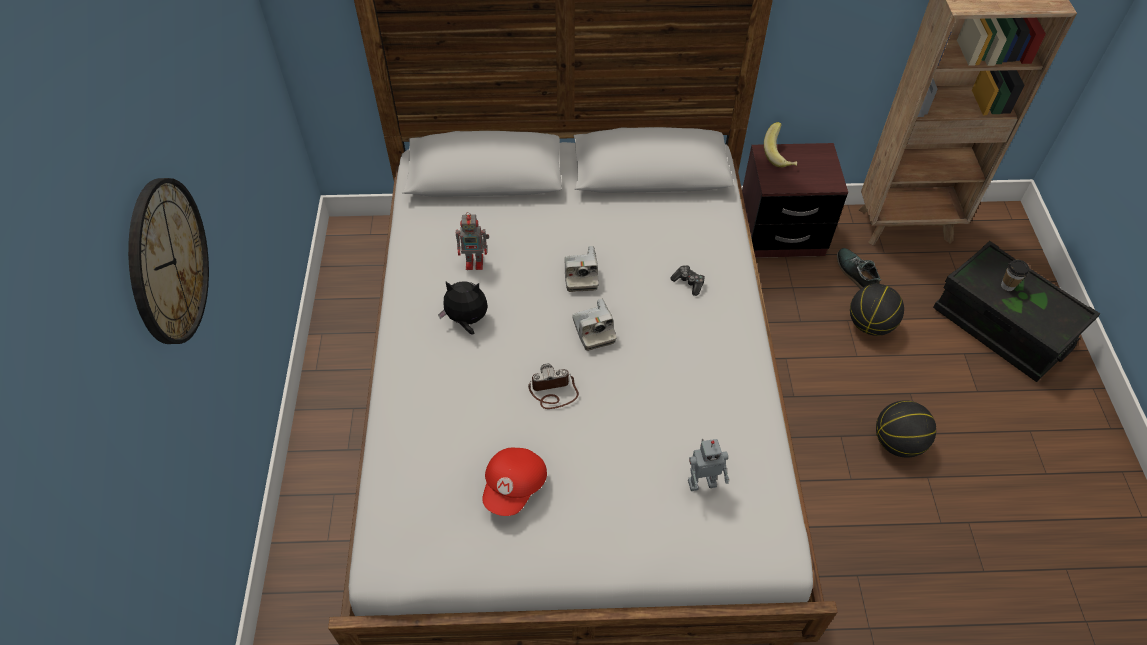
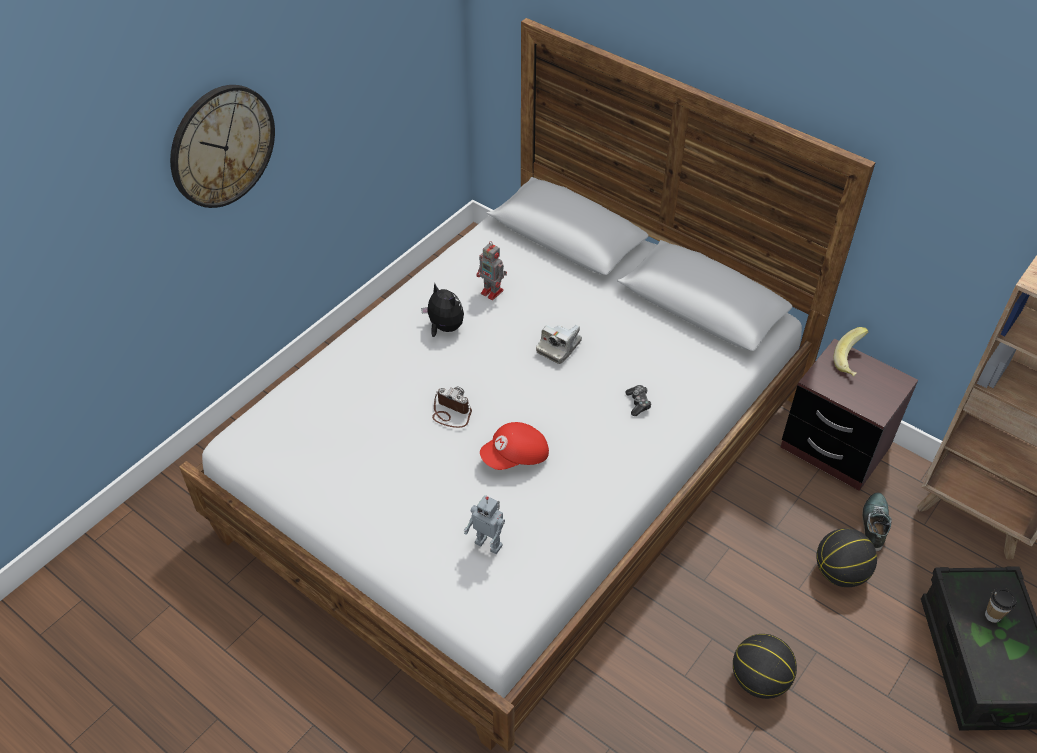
camera: 40 degrees right, 5 degrees down
(515, 487) = (359, 454): red cap -> red cap (516, 457)
(593, 331) = (525, 391): camera -> none

